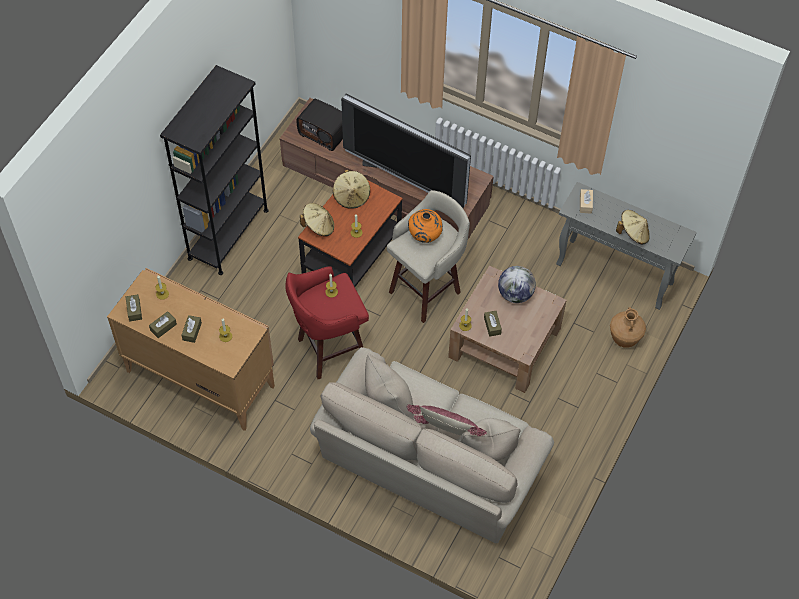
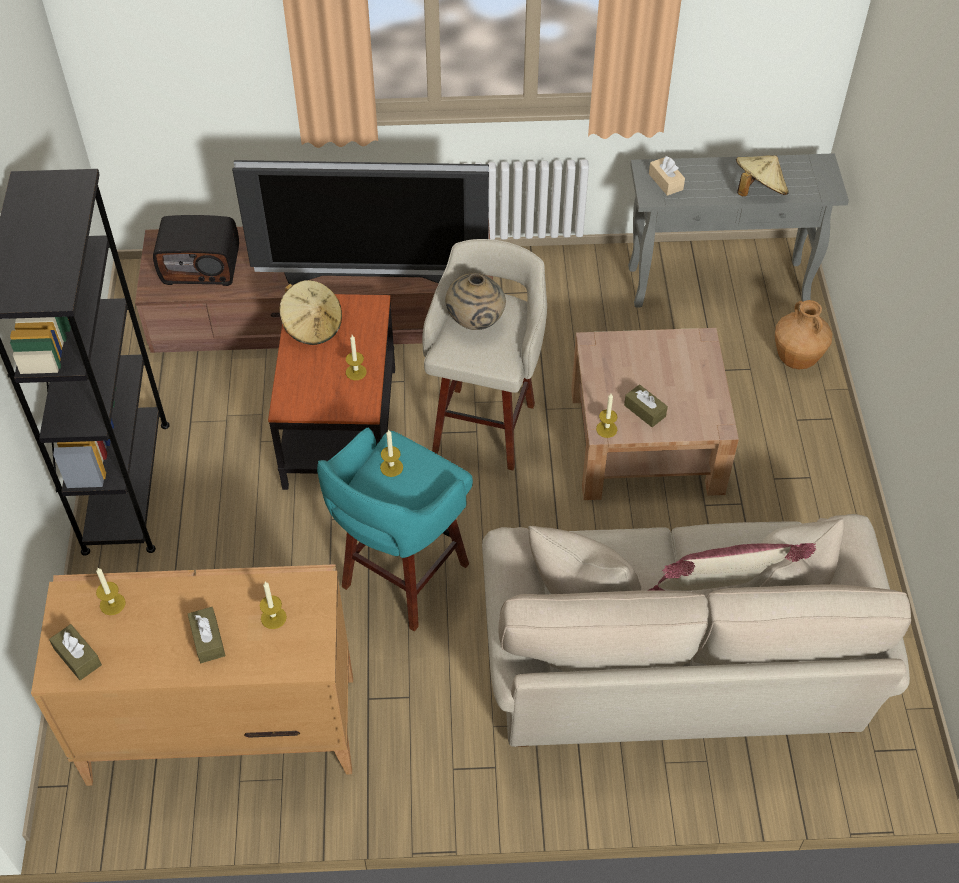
camera: 30 degrees left, 5 degrees down
(163, 327) = (150, 659): brown tissue box -> none
(318, 226) = (291, 390): beige hat -> none
(329, 350) = (401, 579): red stool -> turquoise stool
(425, 236) = (475, 323): orange vase -> beige vase
(515, 294) = (642, 353): globe -> none

